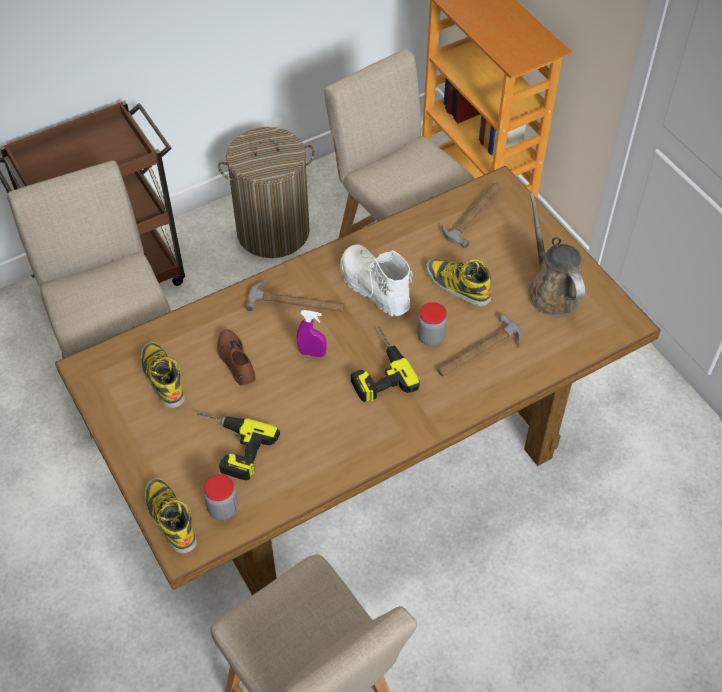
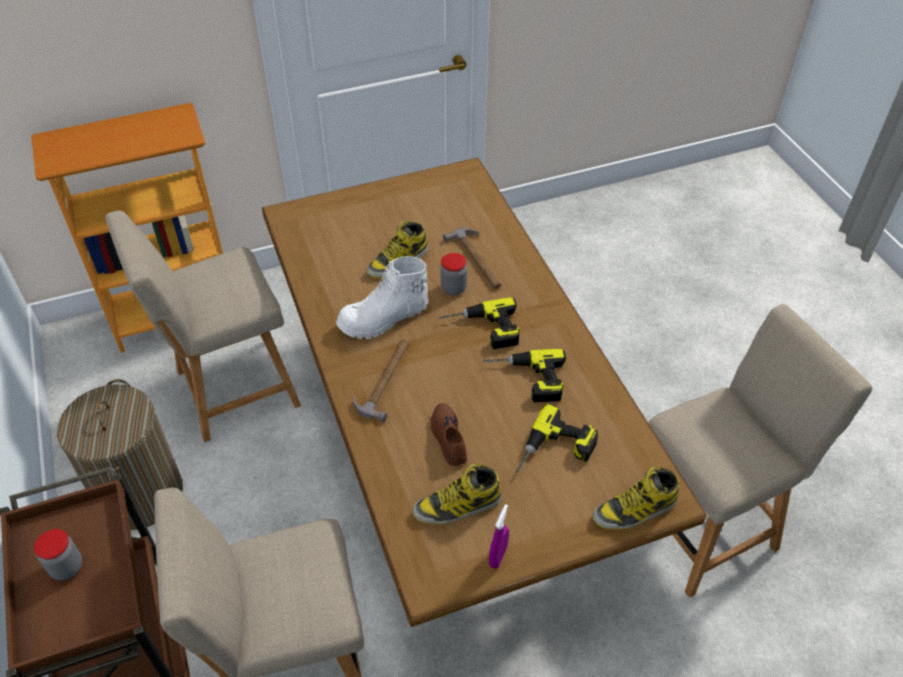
camera: 80 degrees left, 5 degrees down
(223, 509) = (626, 464): jar -> jar (67, 567)
(236, 360) = (448, 438): brown shoe -> brown shoe turned 90 degrees clockwise
(312, 353) = (453, 375): purple spray bottle -> purple spray bottle (498, 556)
(316, 413) = (526, 380): none -> power drill
(473, 214) = (315, 237): hammer -> none
(551, 290) = (421, 206): brown watering can -> none

